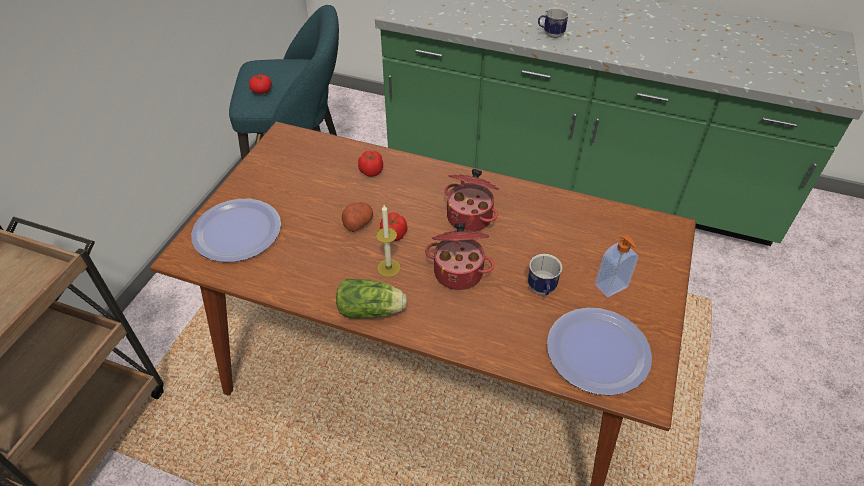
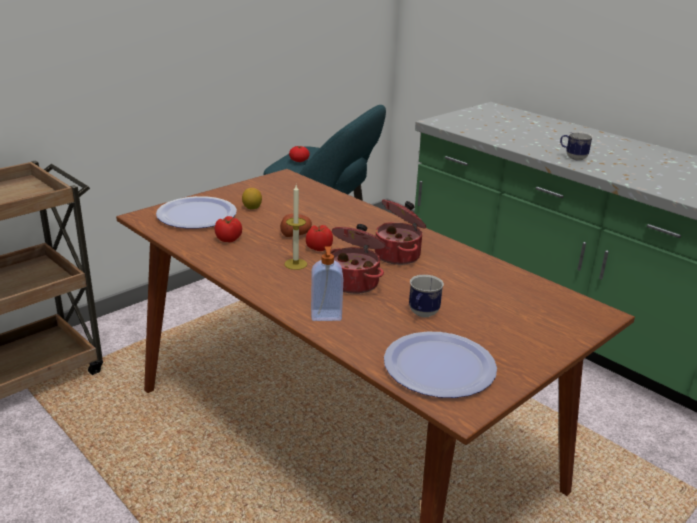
camera: 25 degrees right, 20 degrees down
(286, 198) = (252, 208): none -> lemon
(372, 171) = (337, 210): tomato -> tomato (229, 239)
(373, 310) = (257, 283): lettuce -> none
(611, 287) = (495, 332): soap dispenser -> soap dispenser (326, 316)

